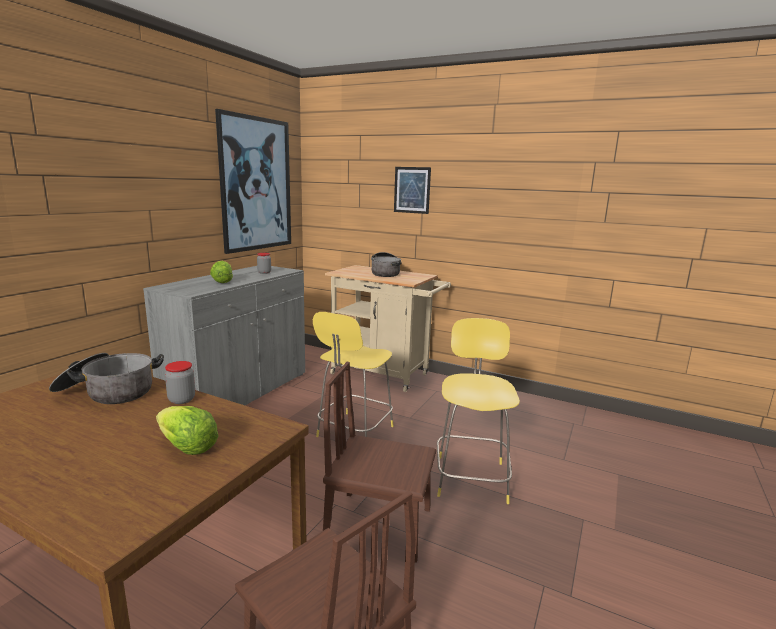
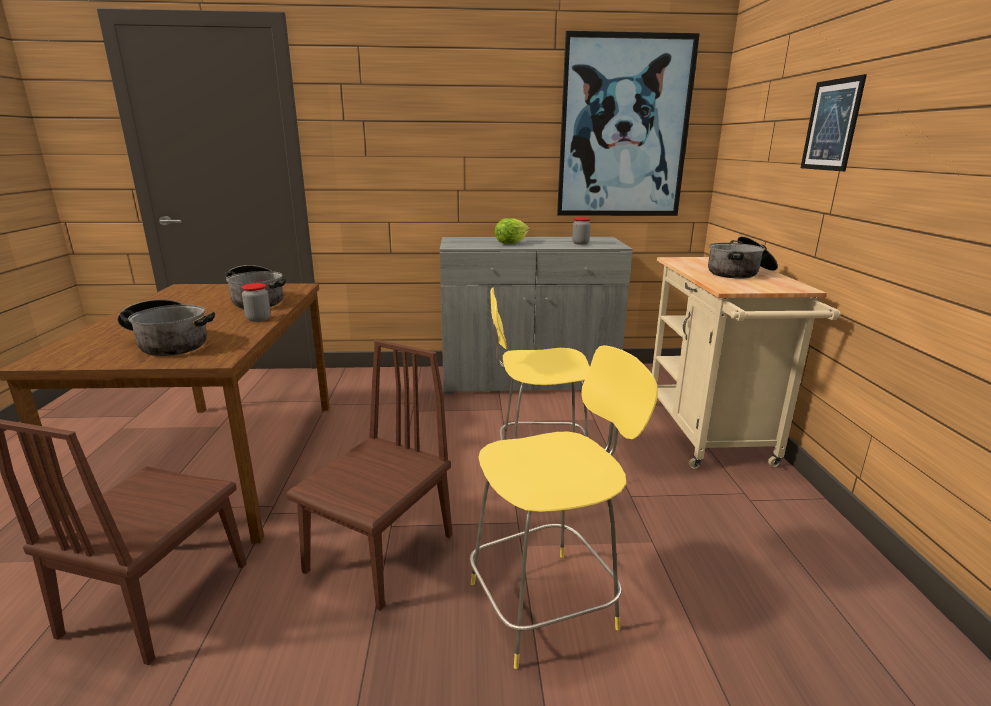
camera: 60 degrees right, 5 degrees up
(187, 448) = (169, 343): lettuce -> cooking pot
(379, 524) = (380, 553): brown chair -> brown chair turned 45 degrees clockwise

